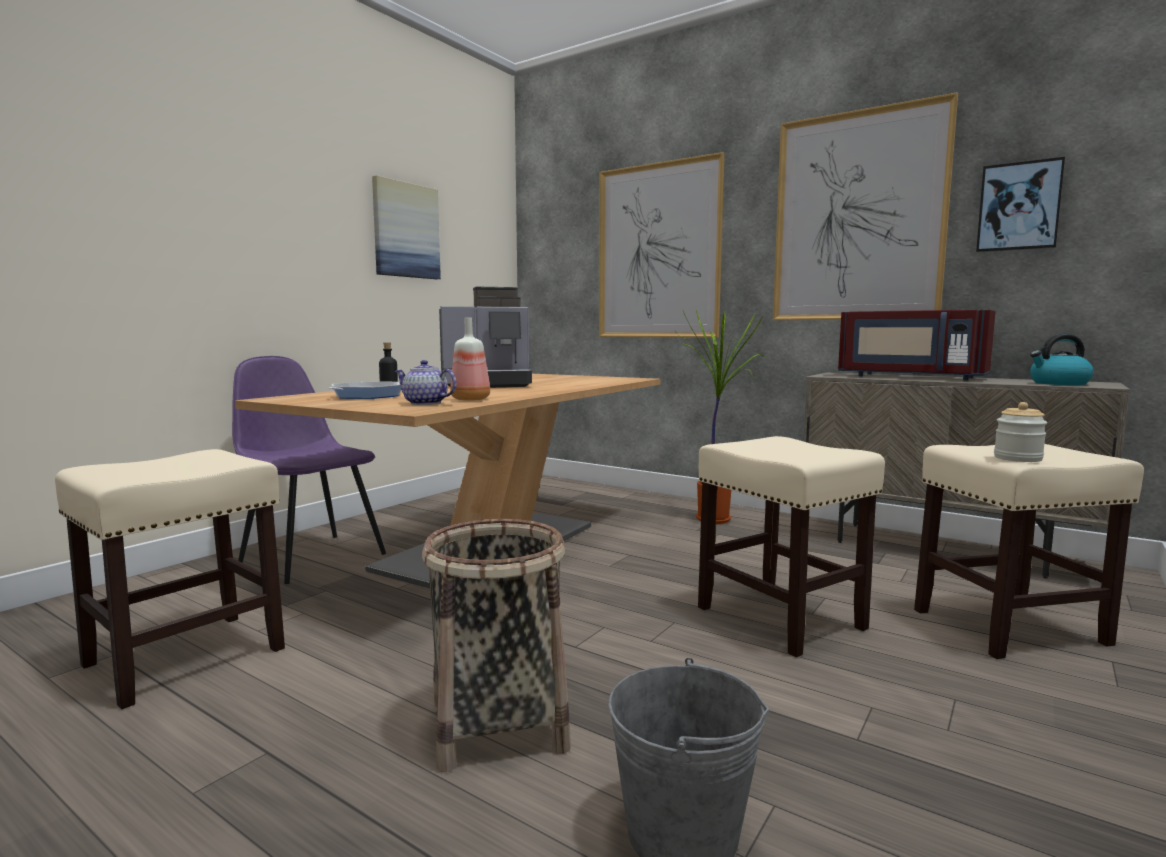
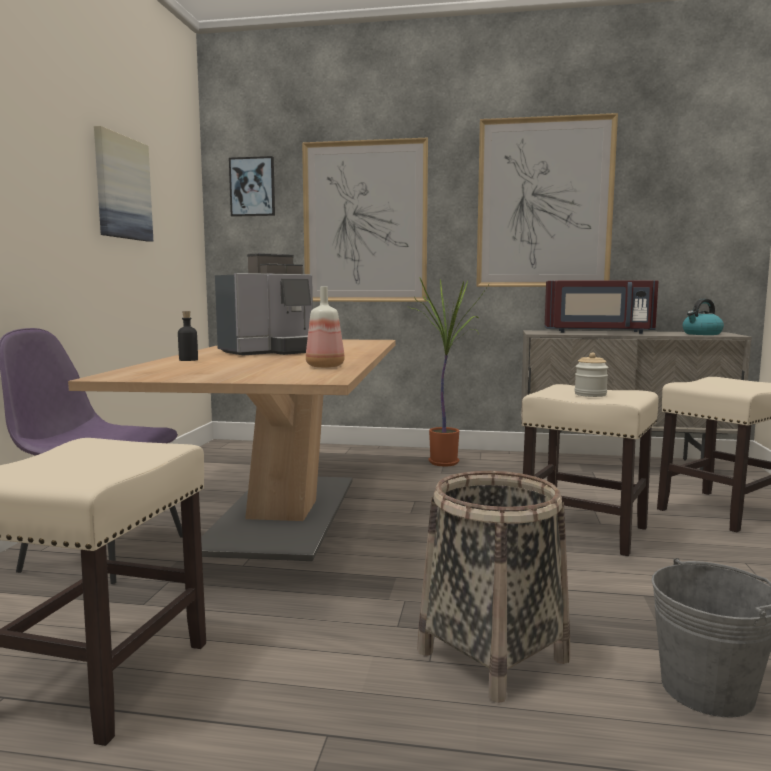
camera: 25 degrees left, 0 degrees up
(368, 395) = (203, 368): frying pan -> none
(424, 403) = (300, 372): teapot -> none
(1017, 458) = (738, 388): jar -> jar (590, 394)
(1019, 206) = (660, 204): picture -> picture (252, 187)

